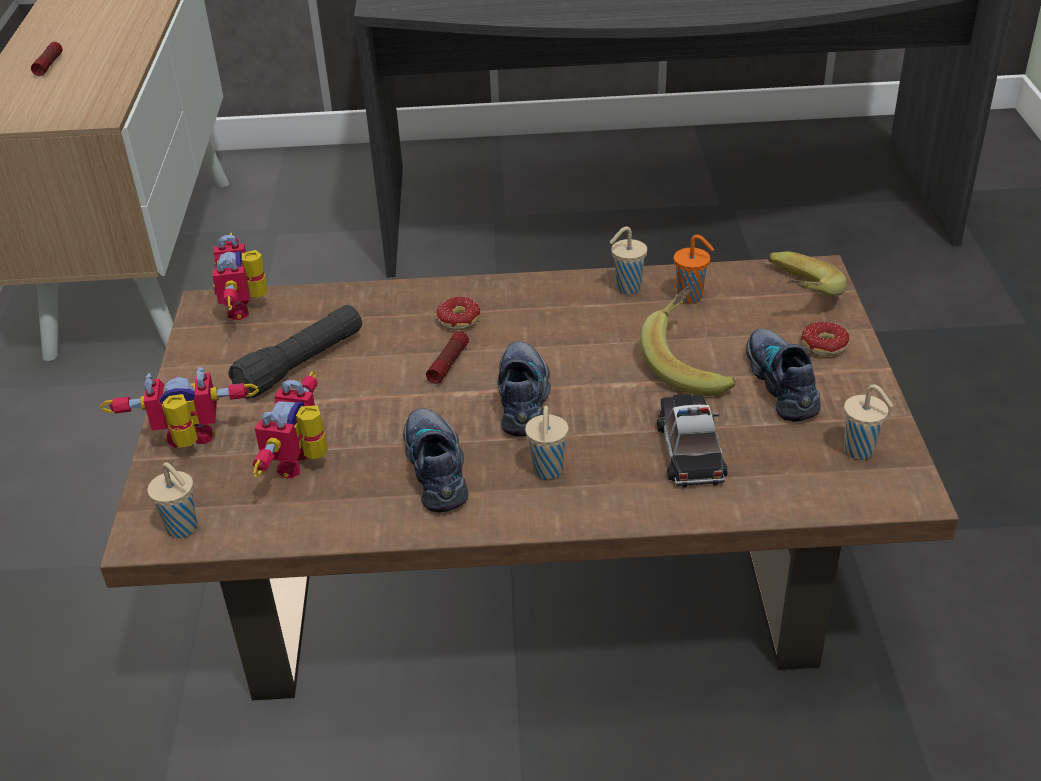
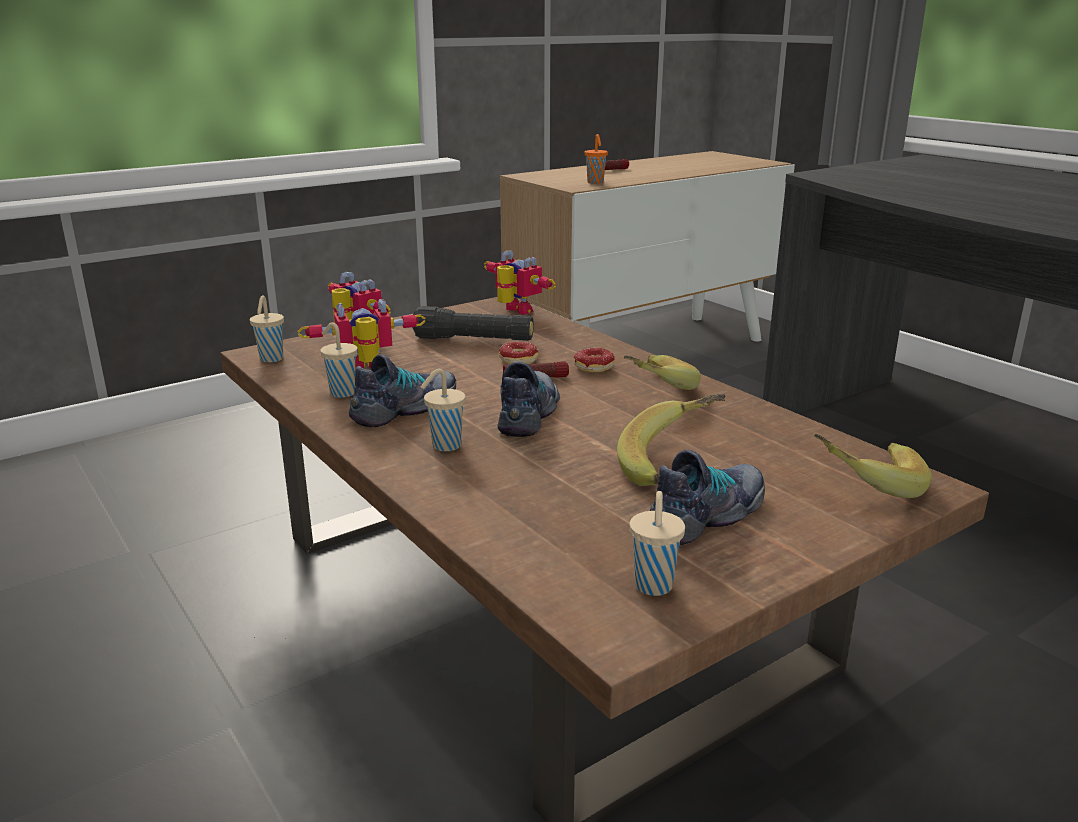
camera: 55 degrees right, 15 degrees down
(247, 307) = (514, 311): toy robot -> toy robot turned 90 degrees clockwise
(524, 397) = (529, 413): shoe -> shoe turned 45 degrees counterclockwise
(544, 312) = (652, 390): none -> banana
(626, 288) = (738, 410): beige cup -> beige cup (341, 393)
(690, 449) = (545, 496): toy car -> none
(691, 297) = (774, 439): orange cup -> orange cup (595, 183)
(825, 351) = (798, 525): donut -> donut (512, 362)

